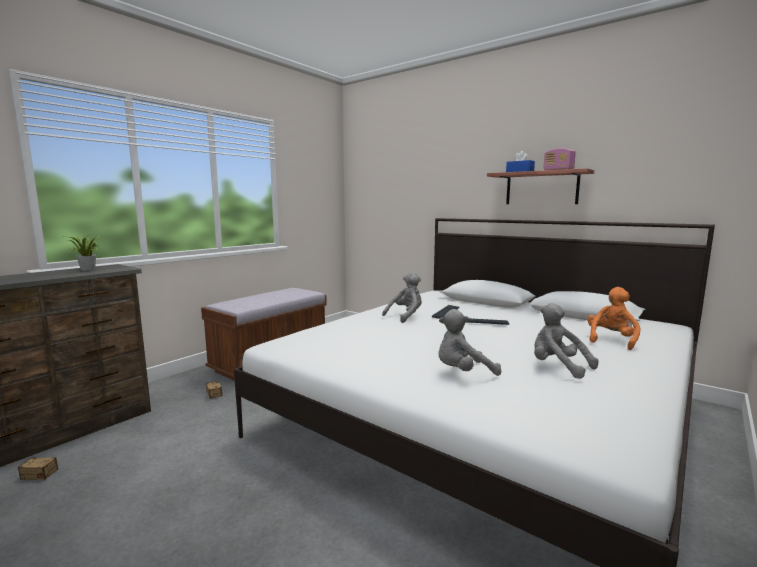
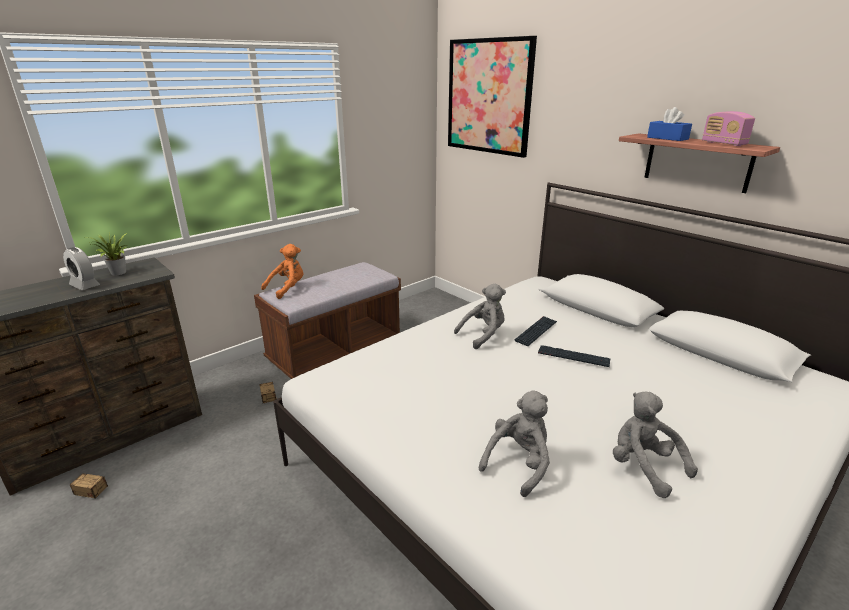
camera: 10 degrees right, 15 degrees up
(58, 274) = (85, 285): none -> alarm clock
(385, 164) = (489, 97): none -> picture
(463, 372) = (519, 463): grey plush toy -> grey plush toy turned 135 degrees clockwise
(611, 340) = (738, 414): orange plush toy -> orange plush toy (287, 288)

